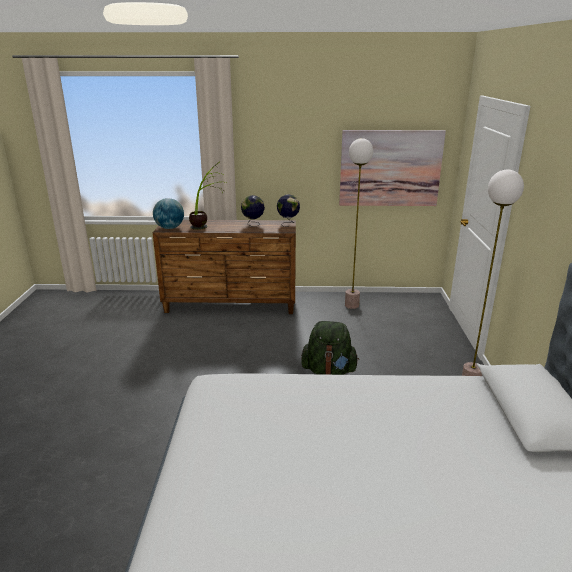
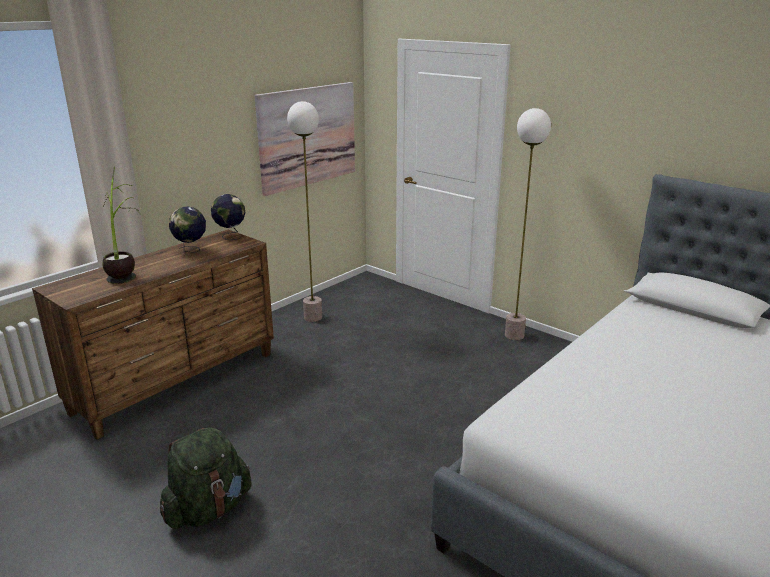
camera: 50 degrees left, 0 degrees up
(169, 228) = (80, 294): globe -> none
(329, 371) = (405, 388): green backpack -> green backpack (208, 509)

